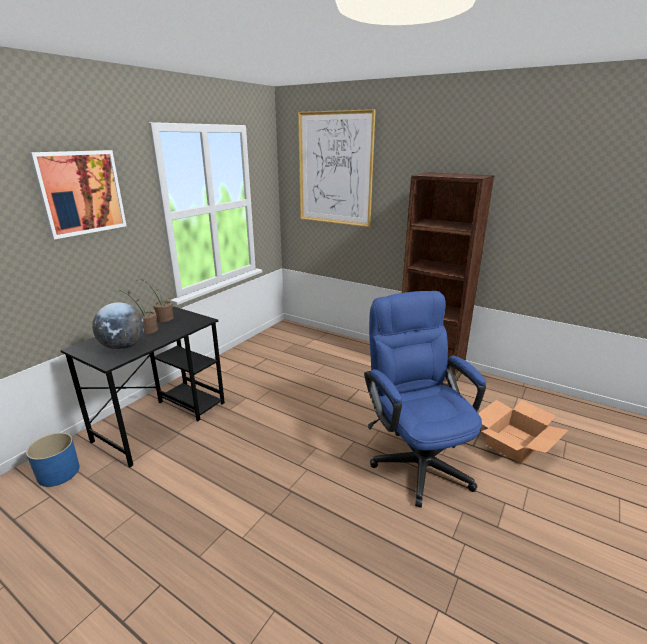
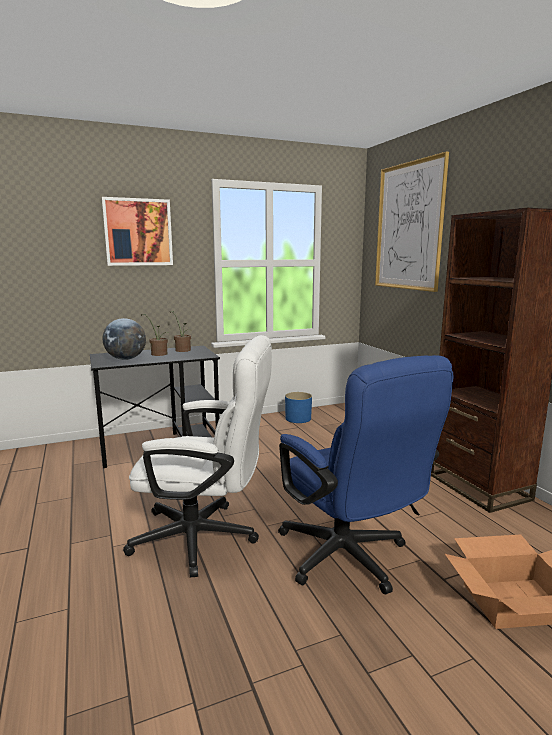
camera: 35 degrees right, 10 degrees down
(58, 473) = (62, 455): blue planter -> blue planter (298, 418)
(309, 490) = (206, 538): none -> white office chair
(416, 458) = (349, 560): blue office chair -> blue office chair turned 135 degrees clockwise

